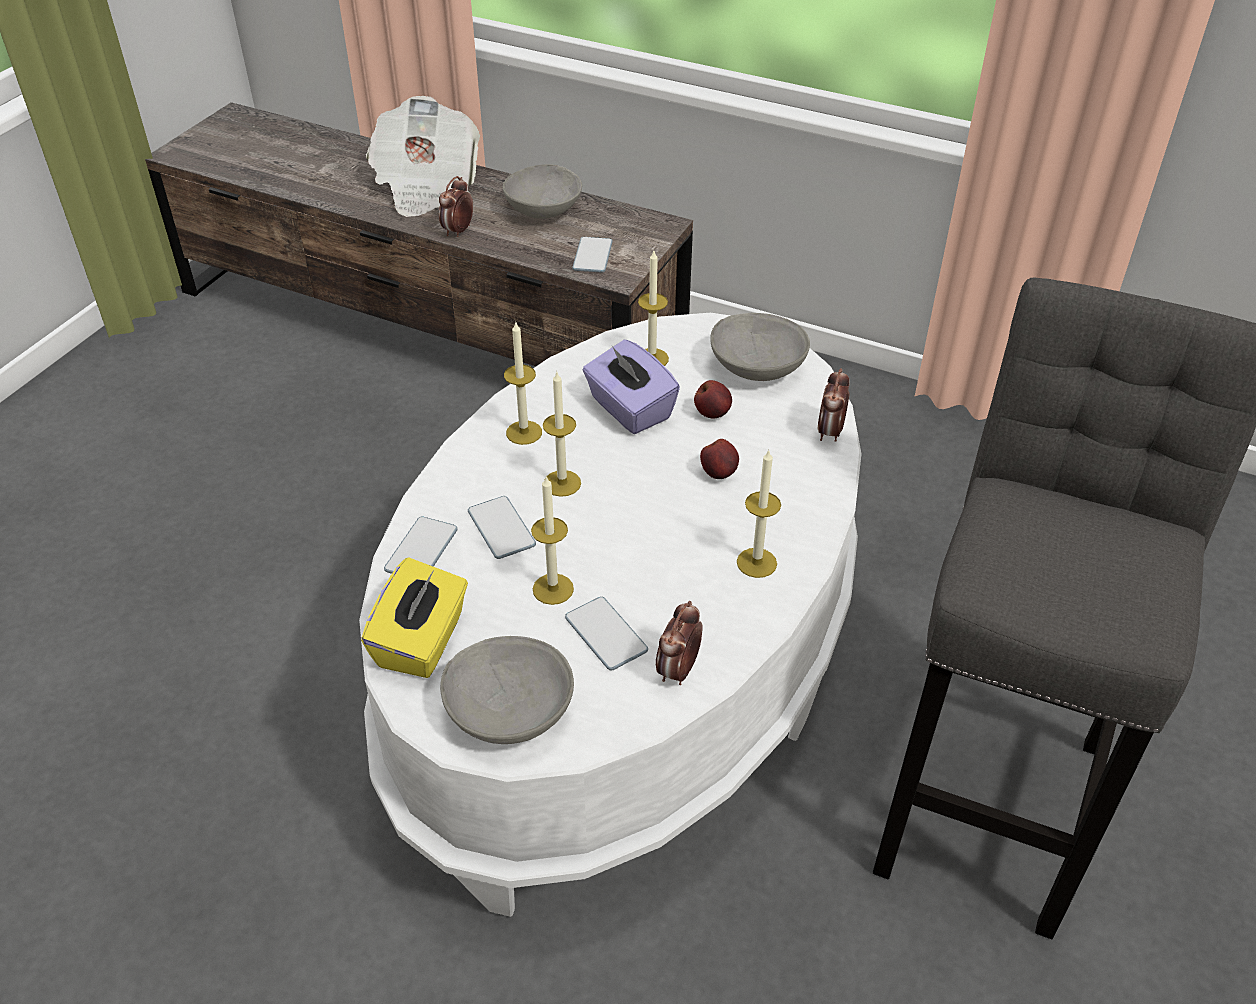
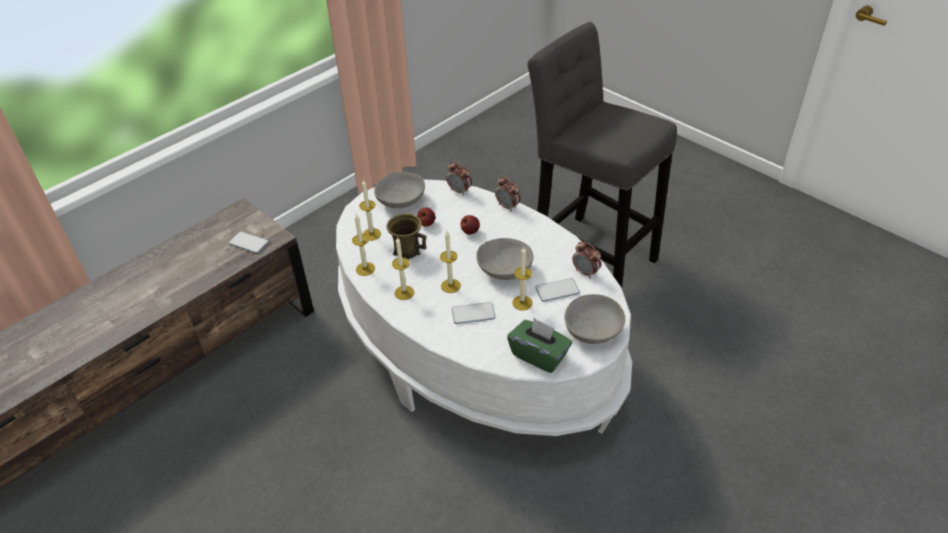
camera: 70 degrees left, 0 degrees up
(421, 550) = (475, 347): phone -> none
(422, 641) = (539, 355): yellow tissue box -> green tissue box
(426, 186) = (108, 303): newspaper -> none
(458, 231) = (175, 296): alarm clock -> alarm clock (507, 206)
(543, 210) = (184, 254): grey bowl -> grey bowl (504, 270)
(629, 409) = (407, 251): purple tissue box -> brown mug
(756, 563) = (532, 234): candle -> candle (365, 269)

